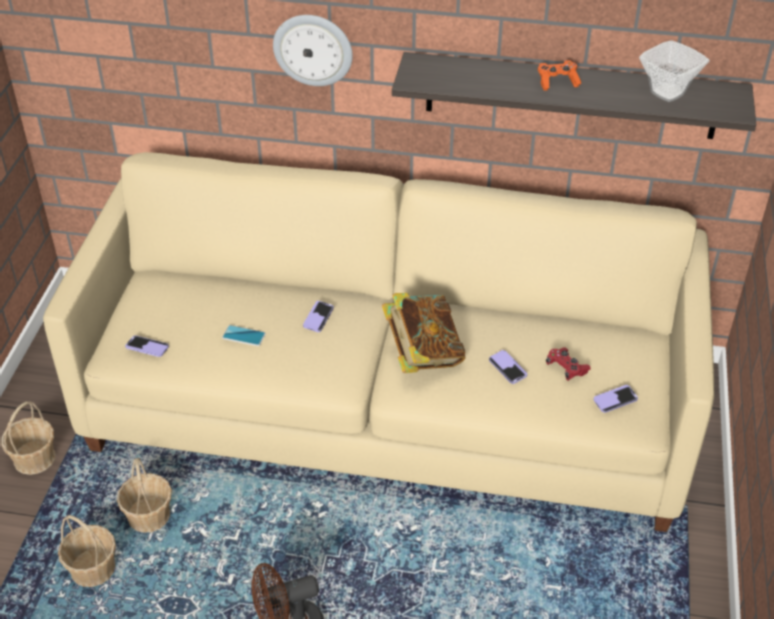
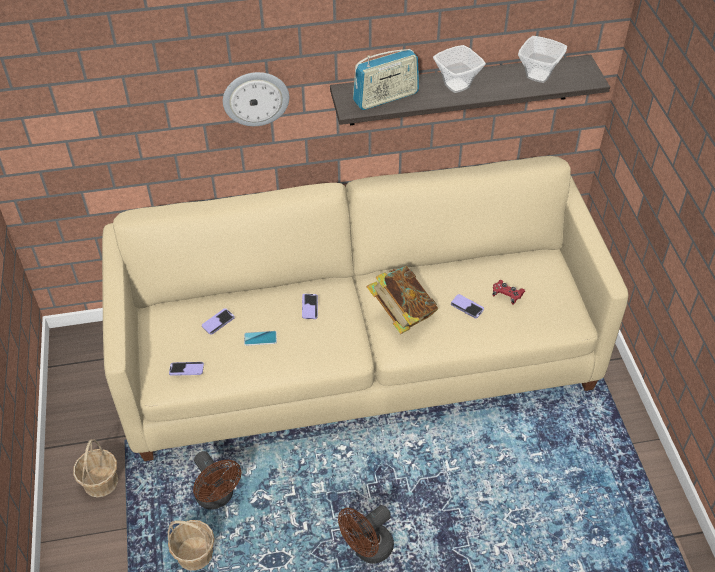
camera: 20 degrees left, 5 degrees up
(149, 515) = (217, 497): basket -> brown fan
(461, 78) = (386, 98): none -> radio
(557, 82) = (457, 85): orange game controller -> bowl
(615, 400) = (549, 309): phone -> phone (218, 322)

